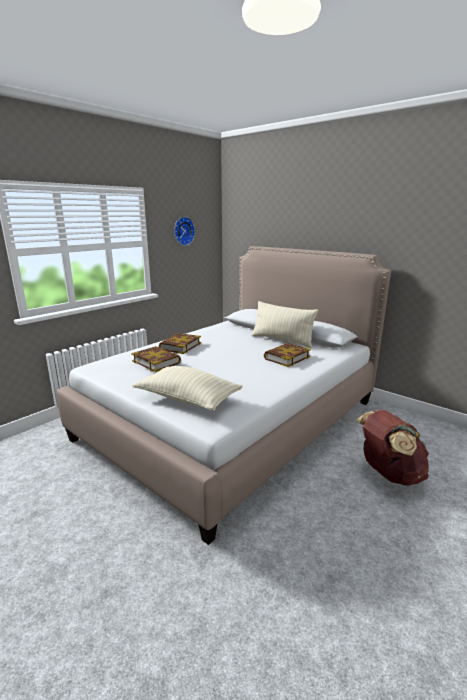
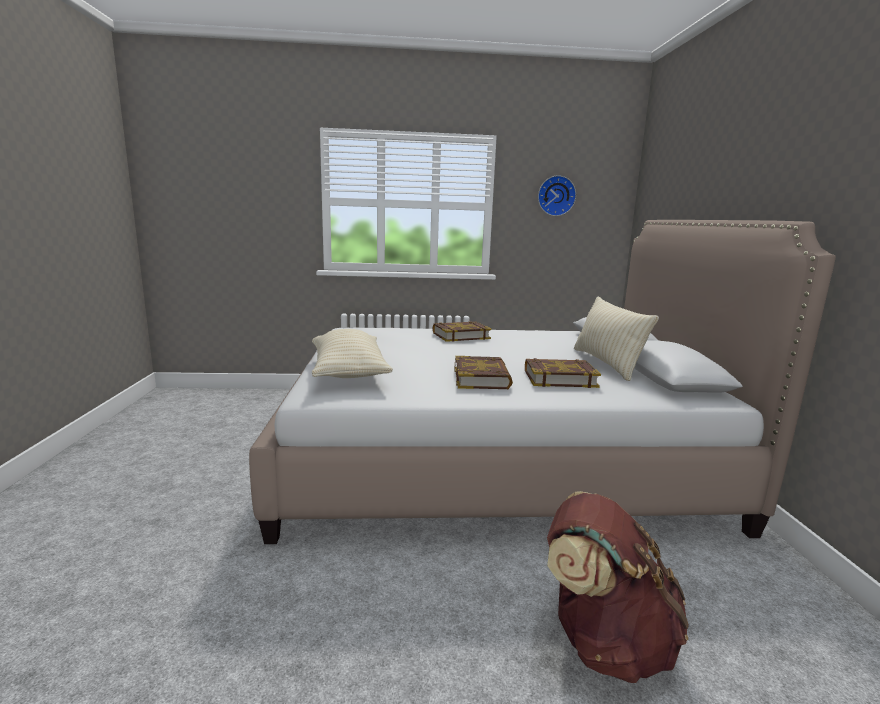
camera: 45 degrees right, 5 degrees down
(156, 362) = (401, 339): book -> book (482, 378)

